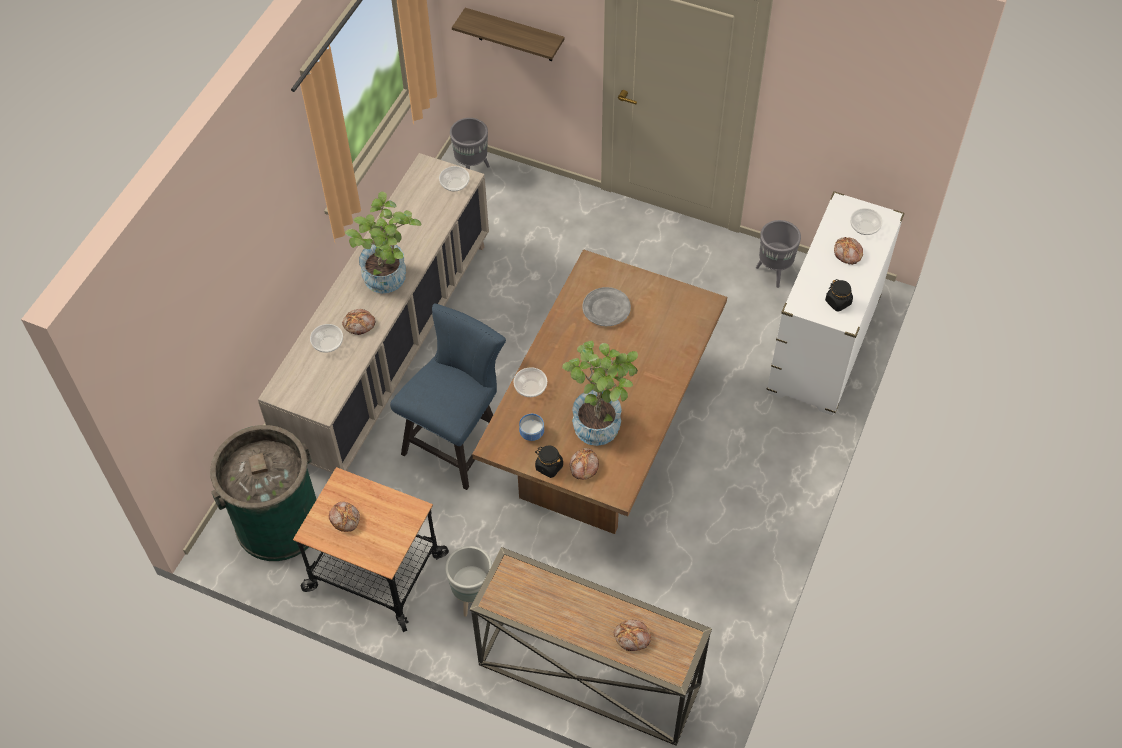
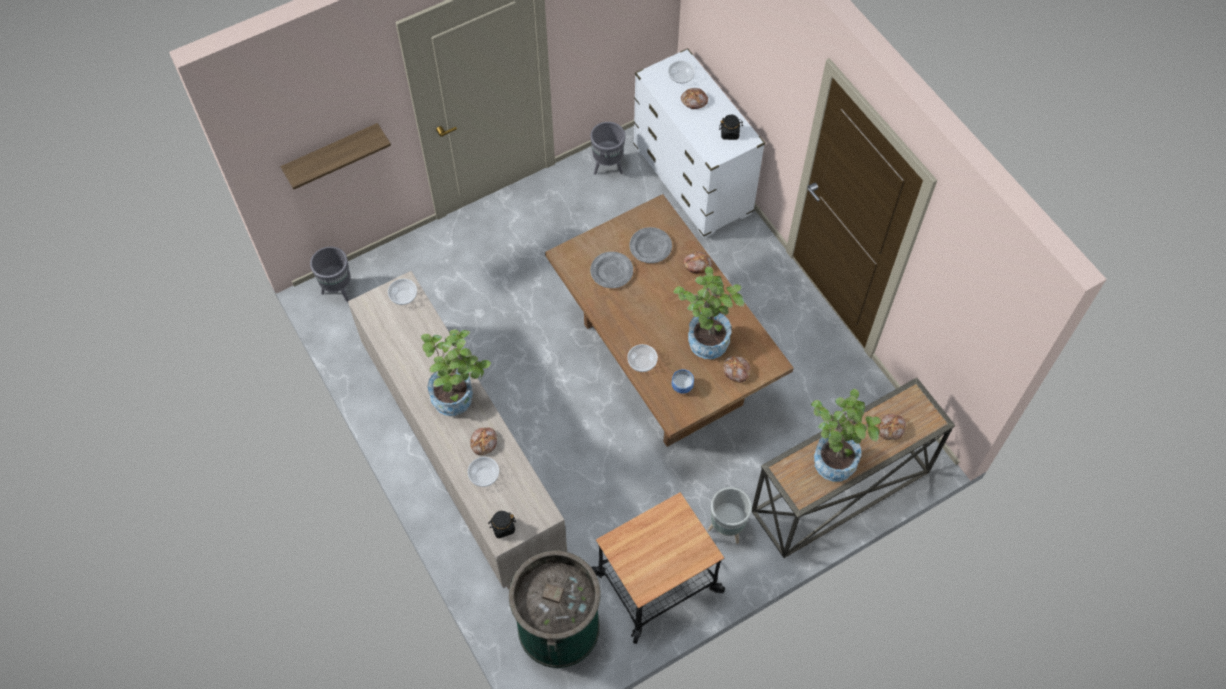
camera: 55 degrees left, 5 degrees up
(345, 518) = (648, 559): bread -> bread (697, 264)
(457, 441) = (585, 457): blue chair -> none
(549, 467) = (719, 393): black jar -> black jar (503, 527)
(560, 603) = (834, 456): none -> potted plant
(659, 321) = (650, 246): none -> grey plate

